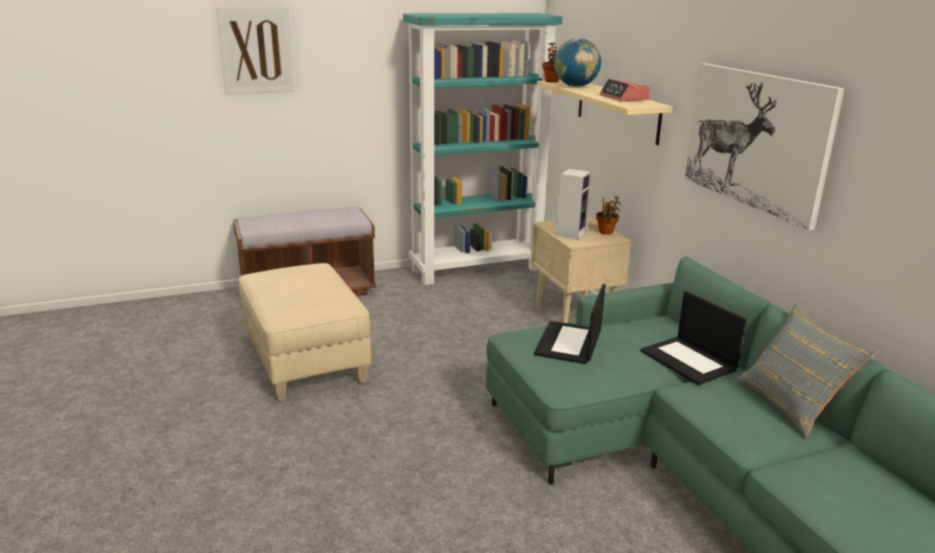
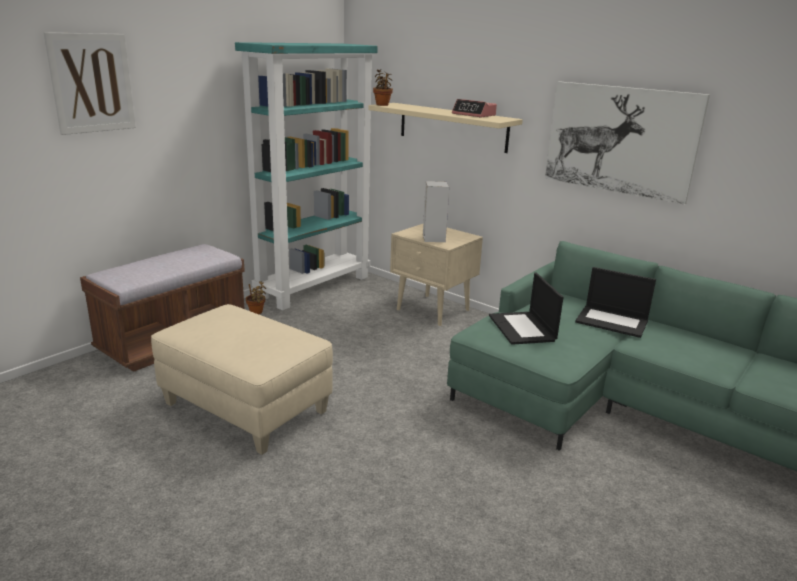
camera: 30 degrees left, 0 degrees up
(575, 86) = (413, 108): globe -> none
(606, 233) = (457, 233): potted plant -> potted plant (257, 312)
(792, 404) = (704, 336): grey pillow -> none

